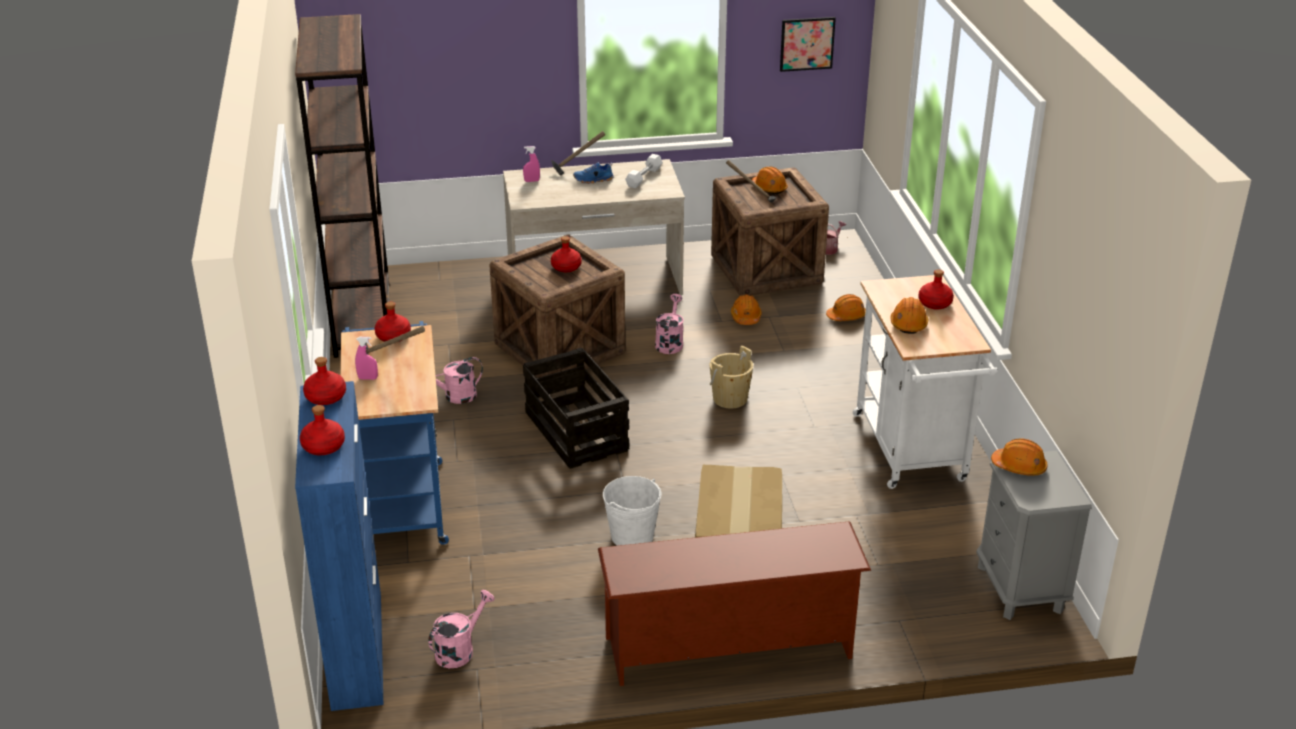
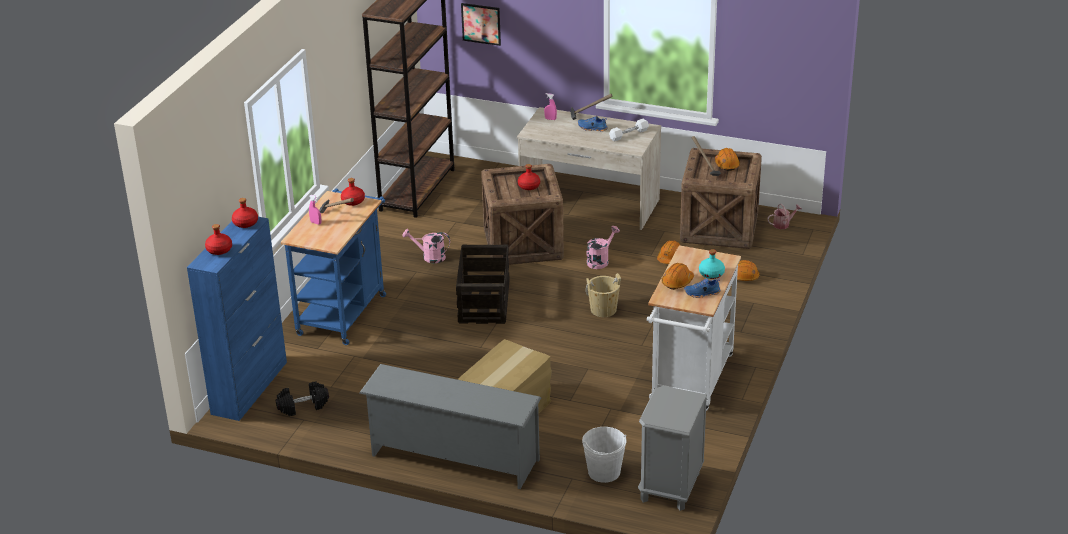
camera: 30 degrees right, 0 degrees up
(460, 650) = (303, 406): pink watering can -> black dumbbell
(632, 536) = (458, 375): white bucket -> white bucket (604, 472)
(729, 649) = (453, 458): brown shoe rack -> grey shoe rack
(807, 43) = (779, 59): picture -> picture (481, 24)
(935, 303) = (711, 274): red bottle -> turquoise bottle
(951, 329) = (702, 293): none -> blue shoe
(1019, 467) = (669, 396): orange hard hat -> none

